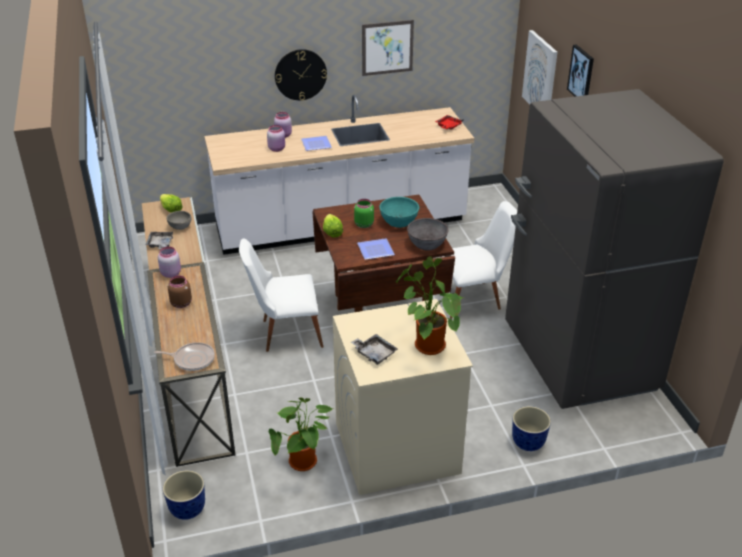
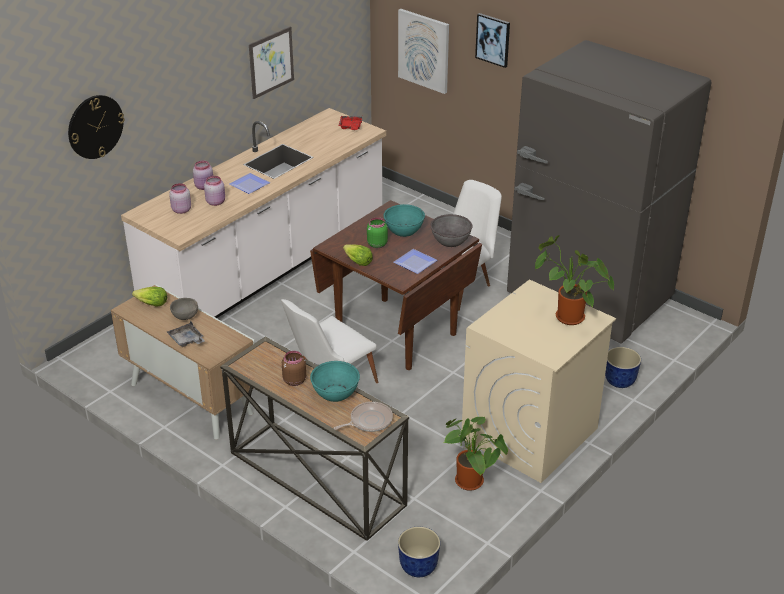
camera: 35 degrees left, 0 degrees up
(171, 273) = (248, 359): pink jar -> pink jar (181, 210)
(196, 326) = (335, 393): none -> turquoise bowl
(300, 74) = (200, 115): wall clock -> wall clock (95, 126)
(374, 353) = (536, 341): grey tray -> none

